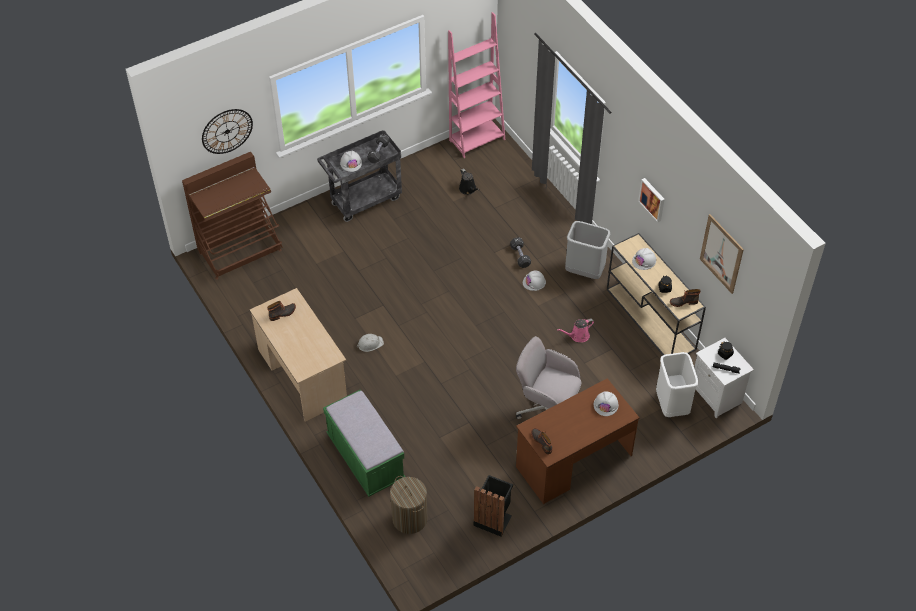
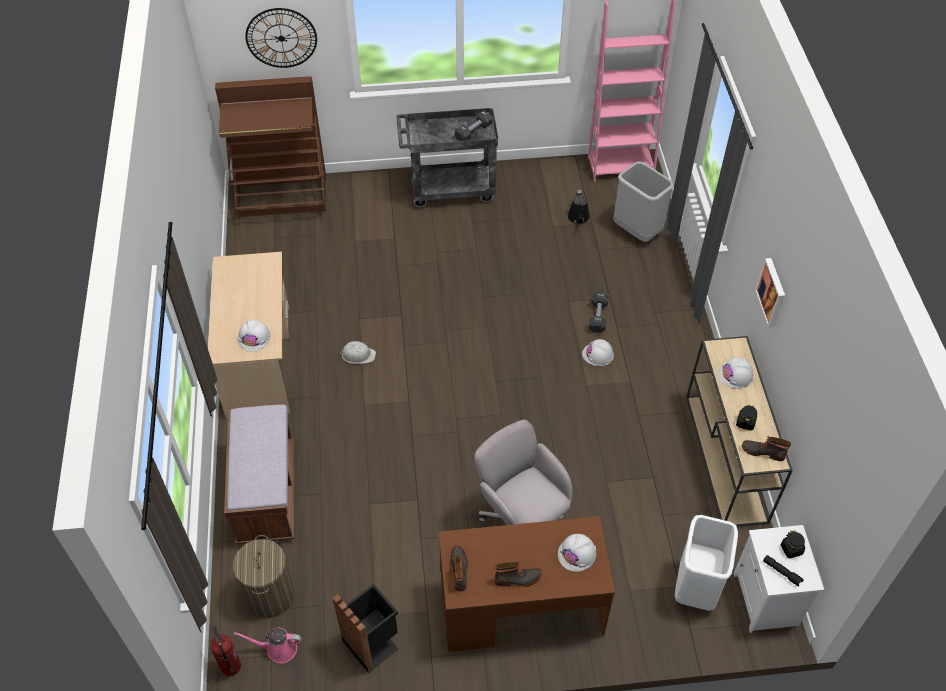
camera: 25 degrees right, 0 degrees up
(282, 313) = (246, 275): boot -> boot (518, 579)
(351, 163) = (434, 133): white hard hat -> white hard hat (254, 337)
(365, 458) = (266, 492): green bench -> brown bench
(411, 570) = (230, 666): none -> fire extinguisher
(578, 336) = (617, 443): pink watering can -> pink watering can (278, 649)
(585, 271) = (670, 364): grey trash can -> grey trash can (637, 231)
(721, 254) = (830, 401): picture -> none

